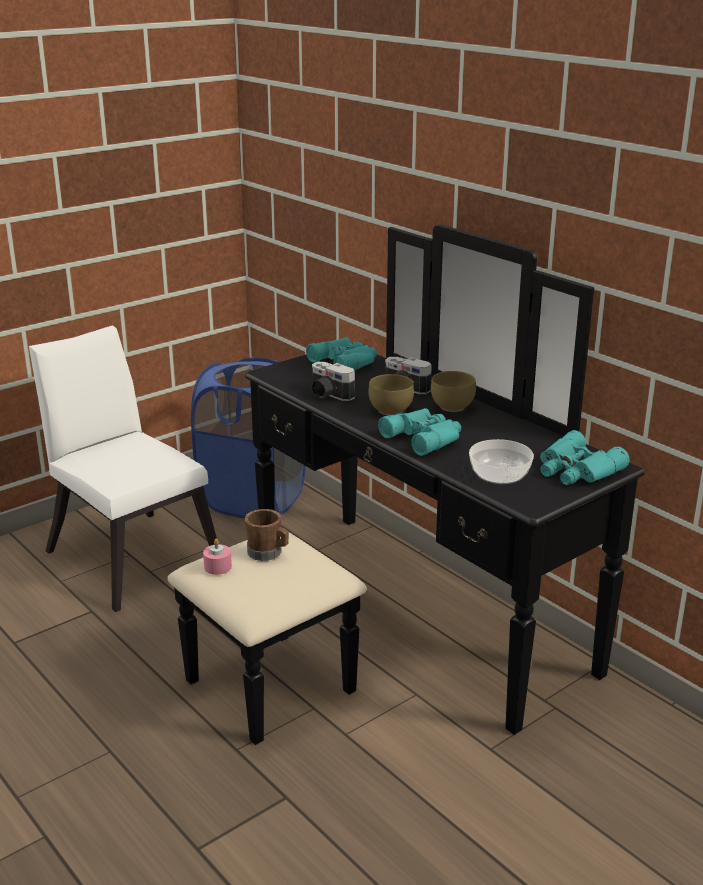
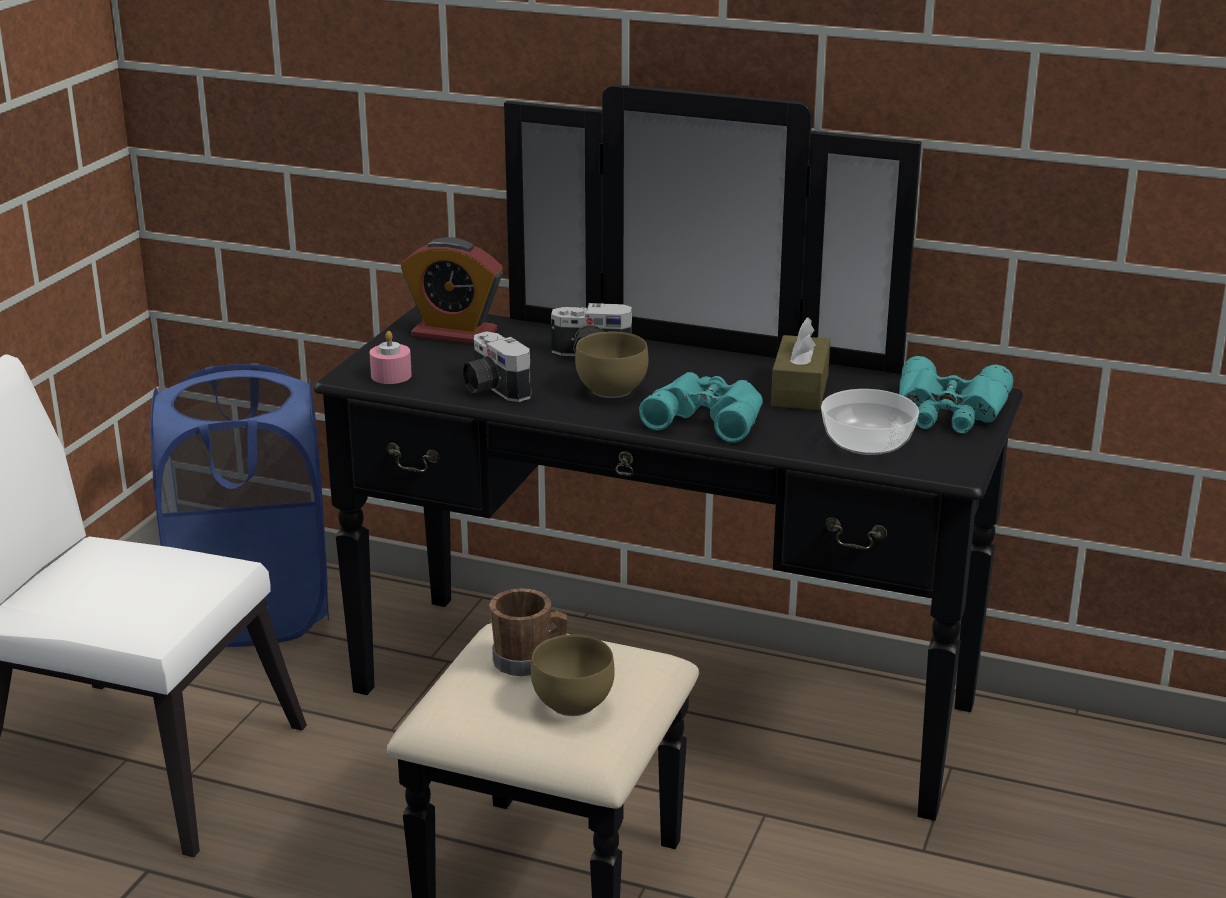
camera: 30 degrees left, 0 degrees up
(218, 567) = (475, 704): pink candle -> pink candle (391, 375)
(328, 395) = (492, 389): camera -> camera turned 45 degrees clockwise
(346, 361) = (454, 334): turquoise binoculars -> alarm clock
(451, 407) = (687, 366): brown bowl -> brown bowl (571, 705)
(499, 435) = (800, 390): none -> brown tissue box

